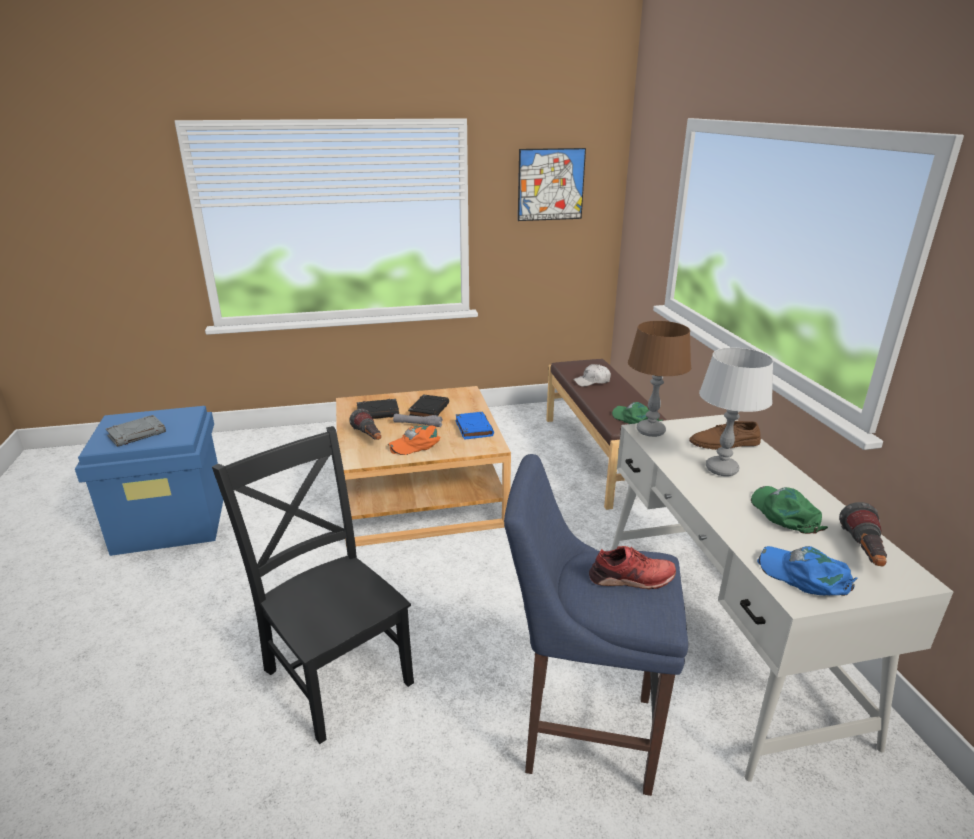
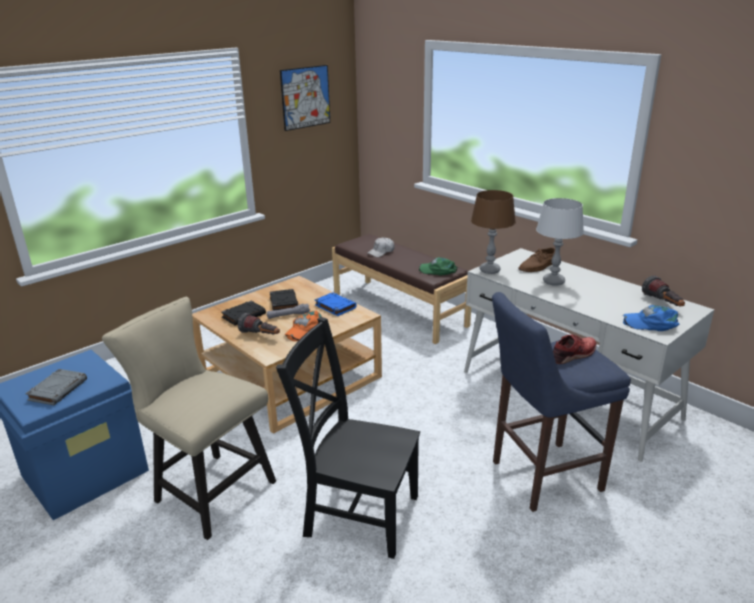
camera: 30 degrees left, 0 degrees up
(239, 580) = (208, 489): none -> beige chair
(785, 513) = (609, 296): green cap -> none

